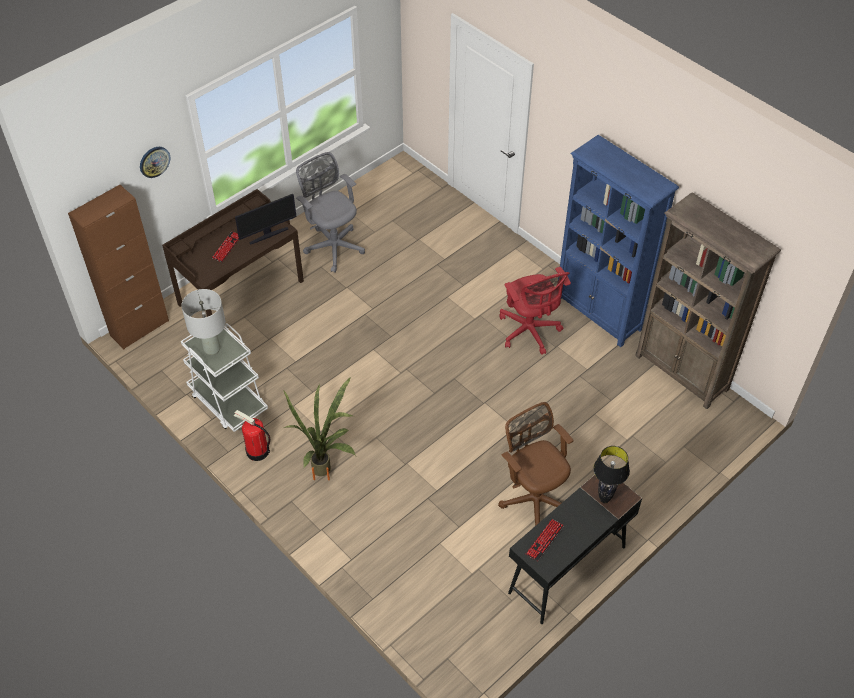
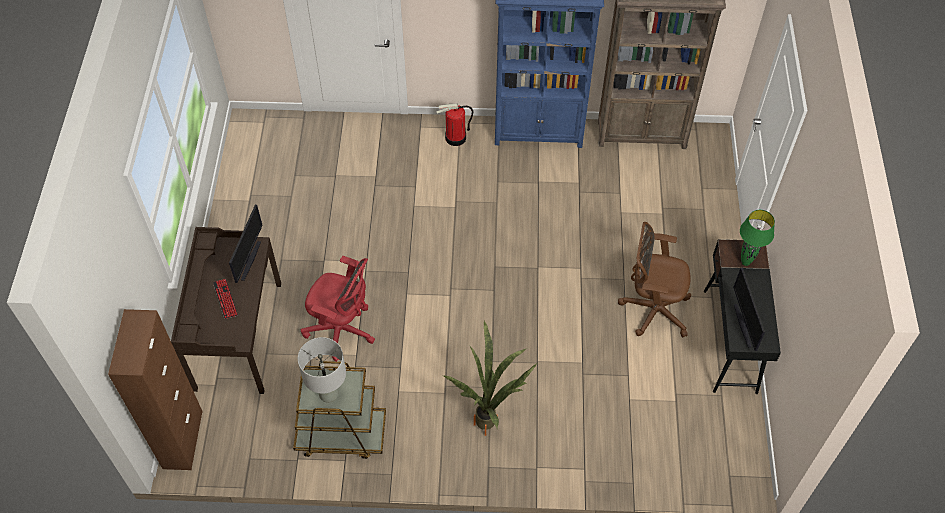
camera: 45 degrees left, 5 degrees up
(154, 161) = (129, 264): wall clock -> none
(228, 401) = (341, 434): white cart -> brown cart
(257, 451) = (414, 453): fire extinguisher -> fire extinguisher (455, 138)
(333, 245) = (270, 234): grey office chair -> none
(530, 332) = (507, 185): red office chair -> red office chair (342, 330)
(544, 540) = (744, 325): keyboard -> monitor
(604, 499) = (745, 262): black table lamp -> green table lamp

